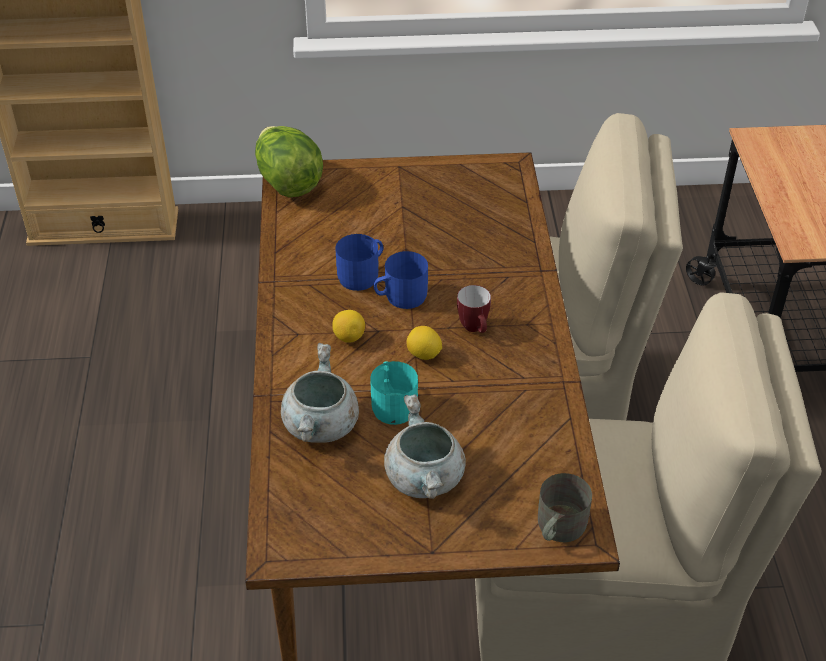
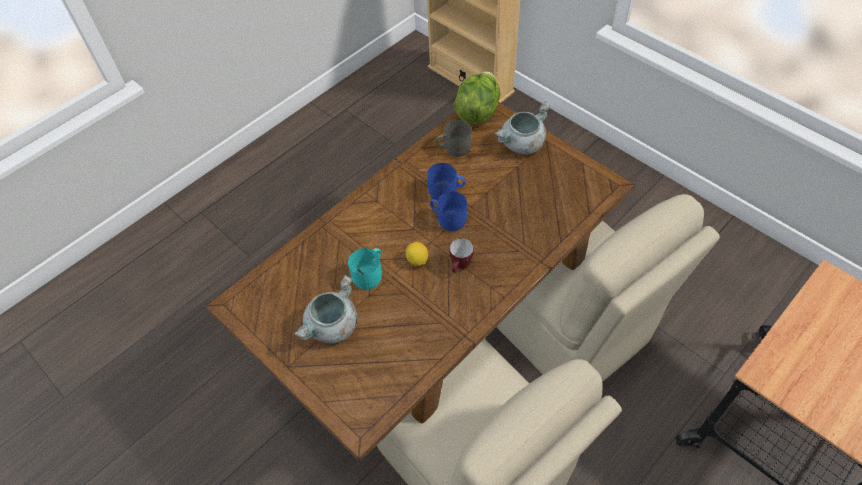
camera: 50 degrees right, 10 degrees up
(322, 427) = (325, 258): grey cooking pot -> grey cooking pot (522, 145)
(349, 337) = (396, 221): lemon -> none
(557, 528) = (354, 411): grey mug -> grey mug (453, 148)

